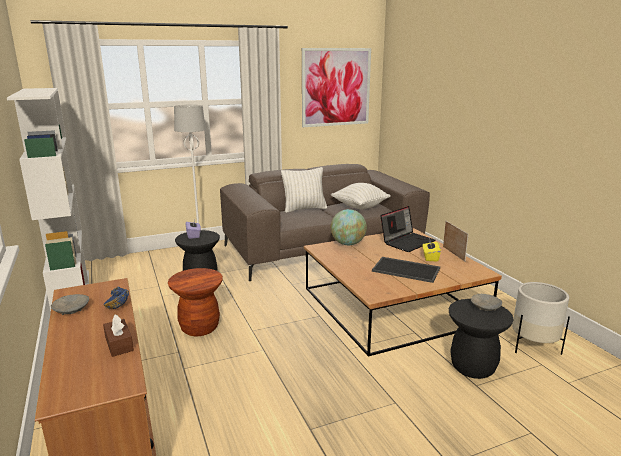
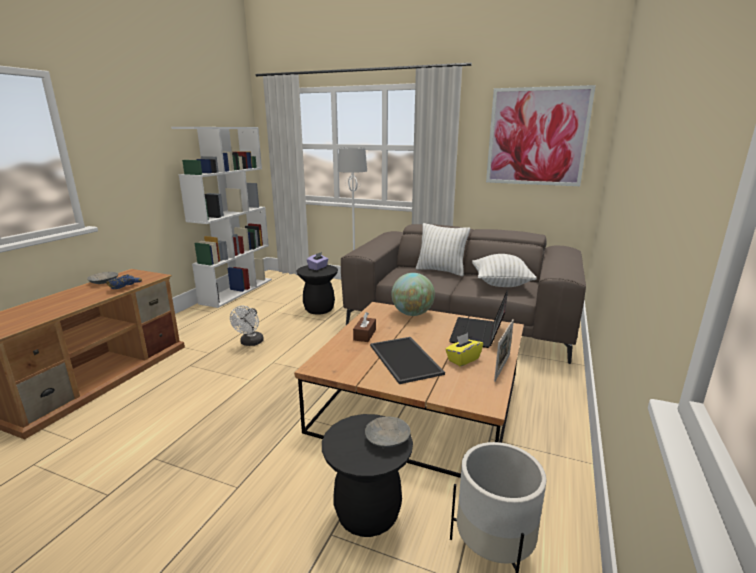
camera: 45 degrees right, 0 degrees up
(119, 344) = (61, 309): brown tissue box -> brown tissue box (364, 335)
(199, 327) = (250, 343): brown stool -> white fan
(407, 241) = (478, 334): laptop -> laptop turned 105 degrees clockwise

